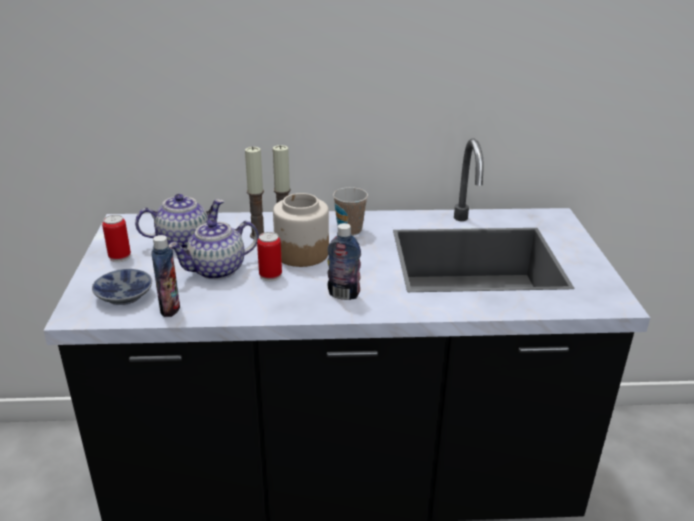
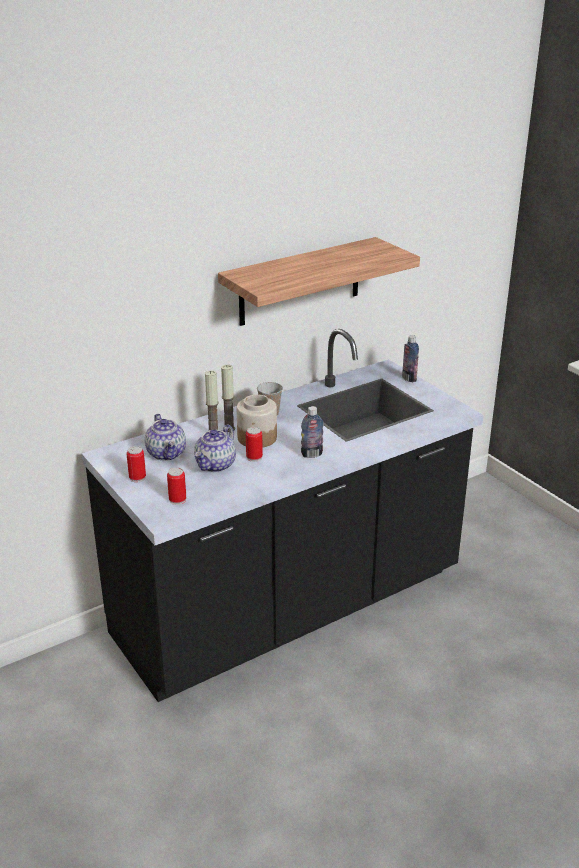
camera: 30 degrees left, 0 degrees up
(123, 297) = (177, 500): bowl -> can
(170, 308) = (217, 496): bottle -> bottle (409, 378)
(184, 240) = (167, 454): teapot -> teapot turned 120 degrees clockwise
(437, 63) = (300, 282): none -> shelf

